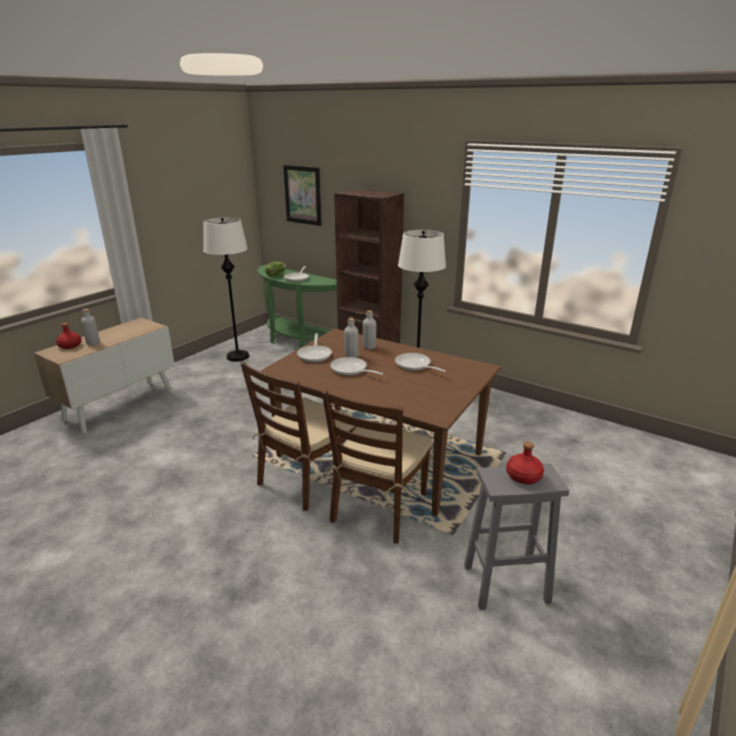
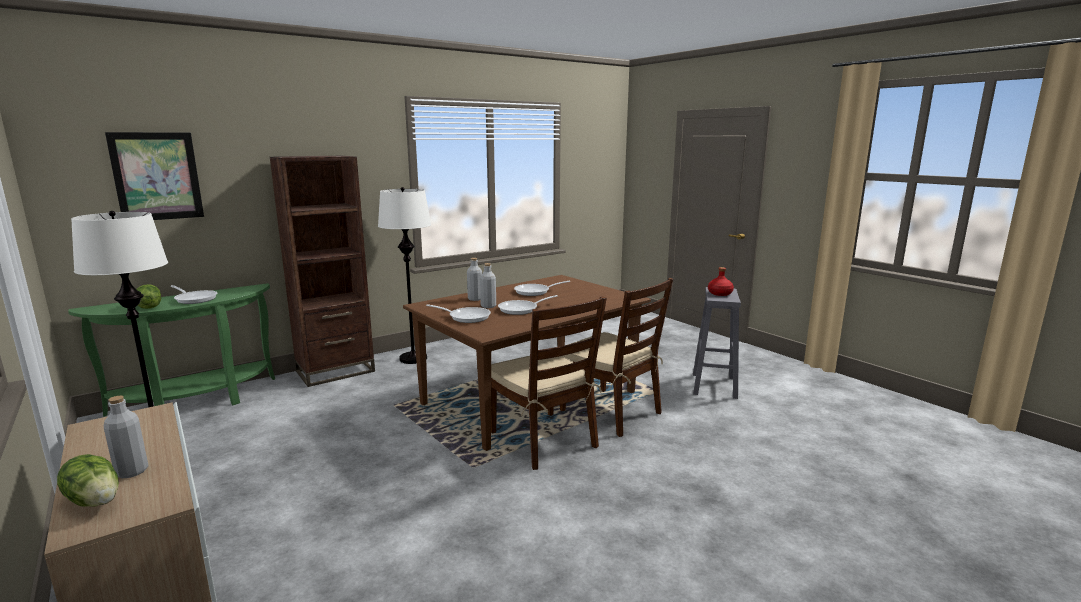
camera: 70 degrees left, 10 degrees down
(70, 346) = (96, 500): red bottle -> lettuce

